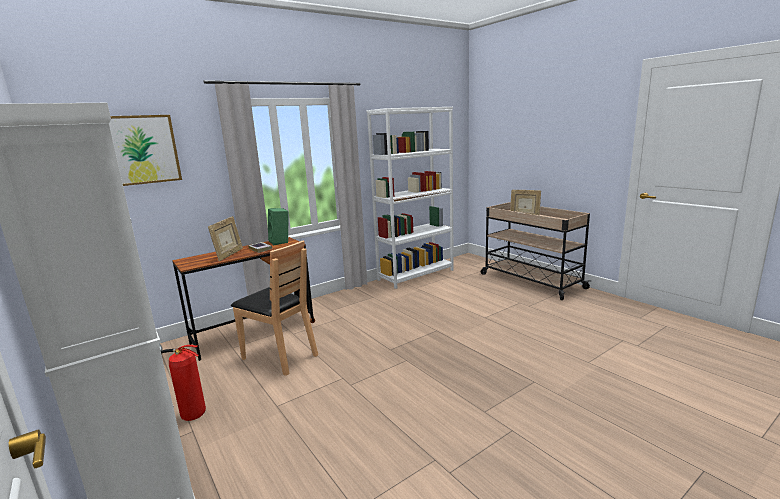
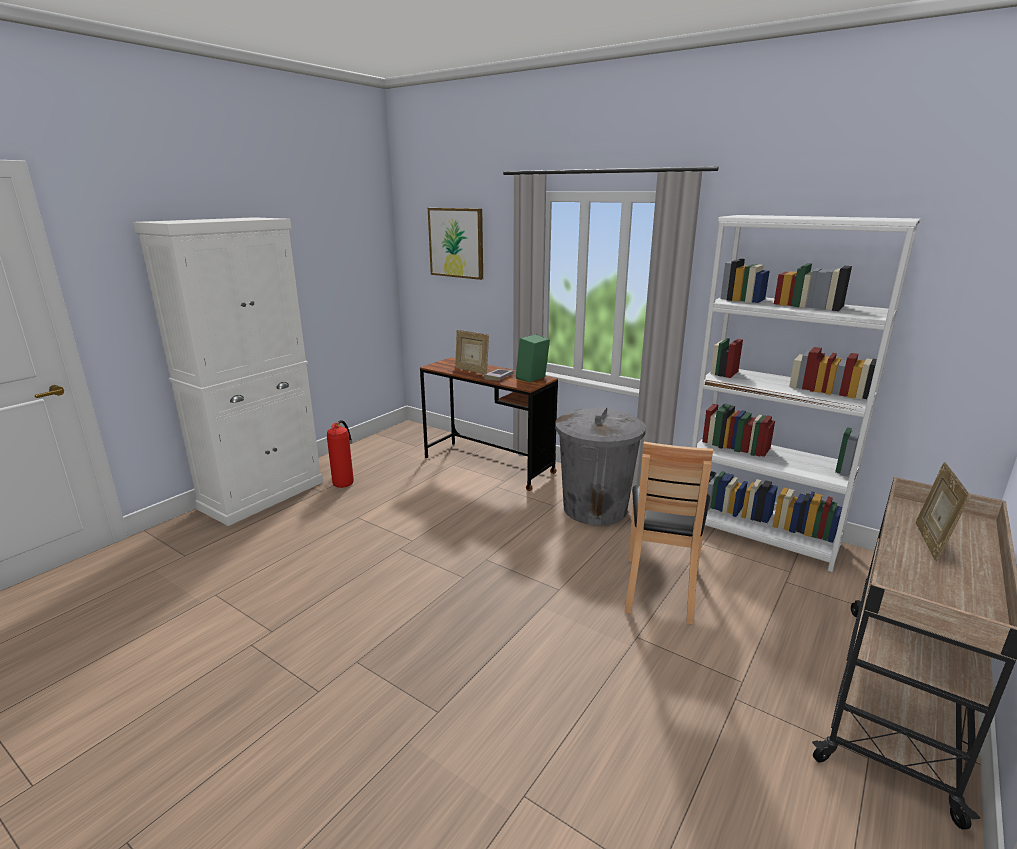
camera: 70 degrees right, 5 degrees up
(229, 255) = (471, 371): picture frame -> picture frame turned 45 degrees clockwise
(280, 356) = (445, 493): brown chair -> brown chair (660, 588)
(357, 306) = (595, 508): none -> grey trash can

